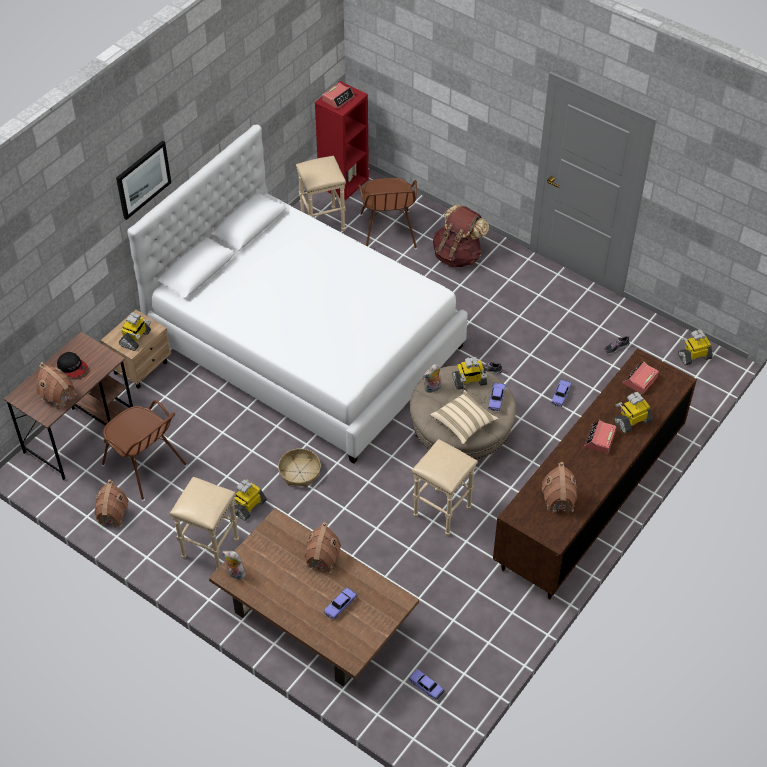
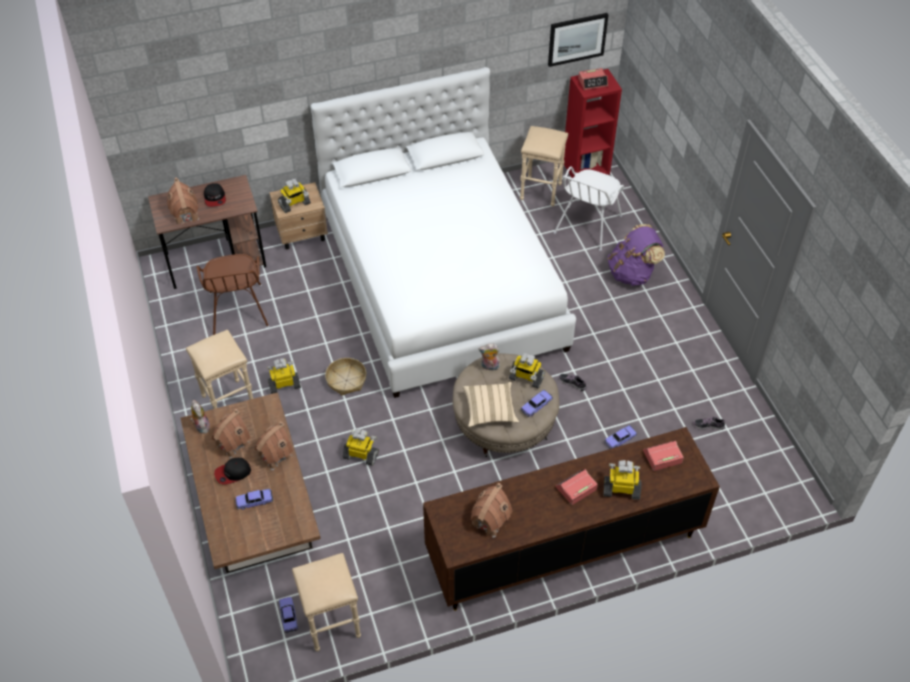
camera: 35 degrees right, 0 degrees up
(112, 515) = (183, 334): toy house -> toy house (232, 443)
(143, 179) = (340, 64): picture -> picture (577, 39)
(300, 594) = (233, 473): none -> cap
(388, 233) = (587, 226): brown chair -> white chair
(440, 512) = (429, 478): beige stool -> beige stool (330, 623)
(458, 255) = (632, 273): brown backpack -> purple backpack
(694, 356) = (779, 474): toy robot -> toy robot (361, 455)

